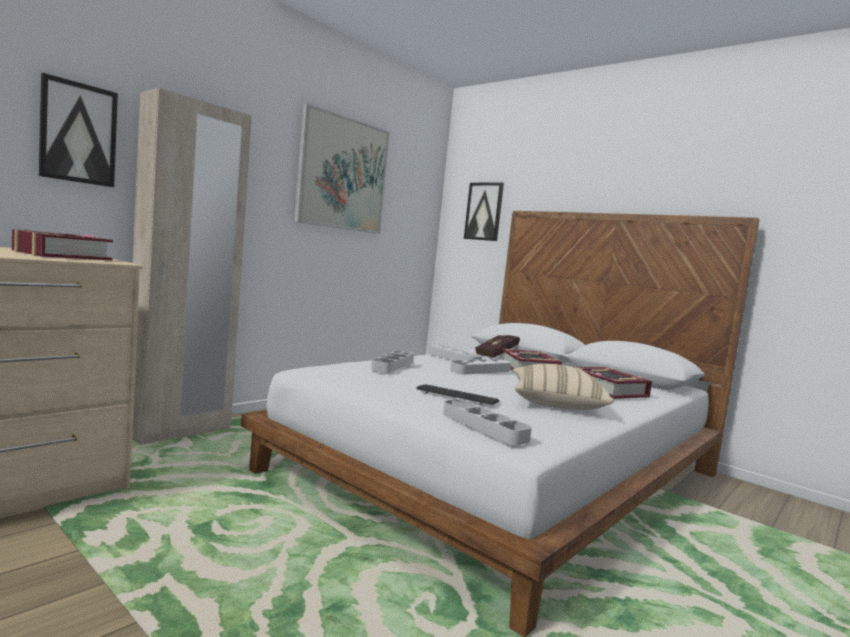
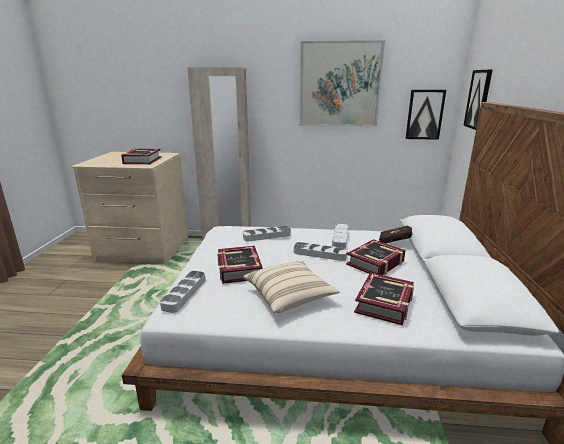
camera: 55 degrees right, 15 degrees up
(78, 133) = (173, 95): picture -> picture (424, 114)
(457, 396) = (239, 269): keyboard -> book

